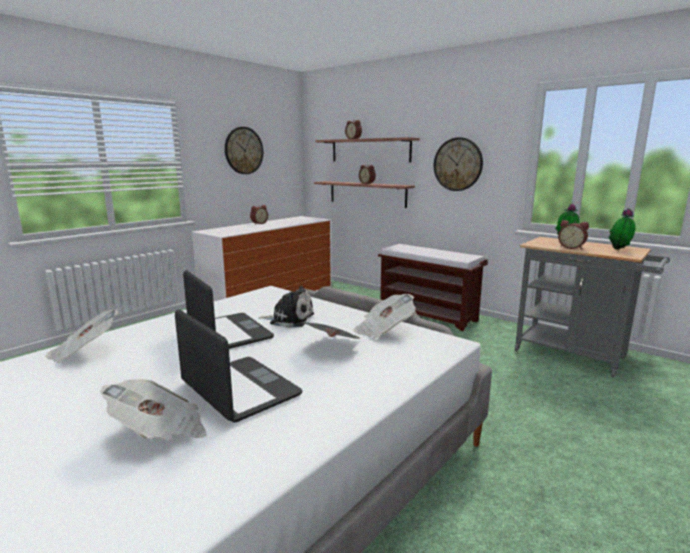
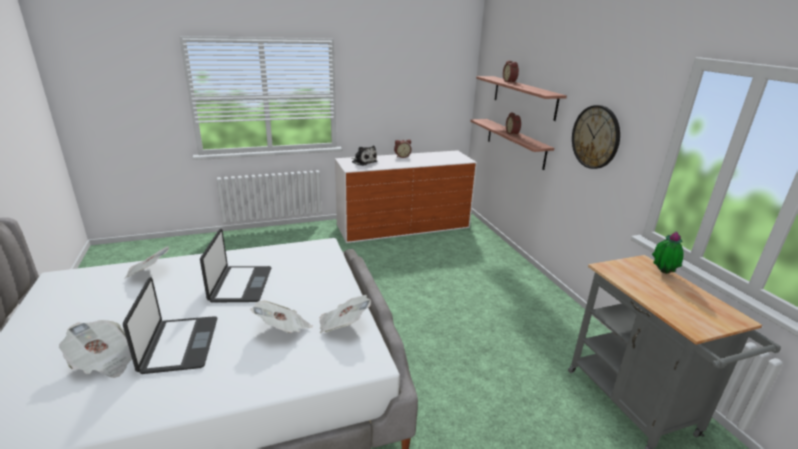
camera: 30 degrees right, 10 degrees up
(243, 150) = (401, 83): wall clock -> none
(289, 319) = (295, 284): plush toy -> plush toy (363, 162)
(428, 315) = (527, 292): brown bench -> none
(571, 247) = (644, 288): alarm clock -> none
(619, 249) = (705, 313): potted plant -> none

